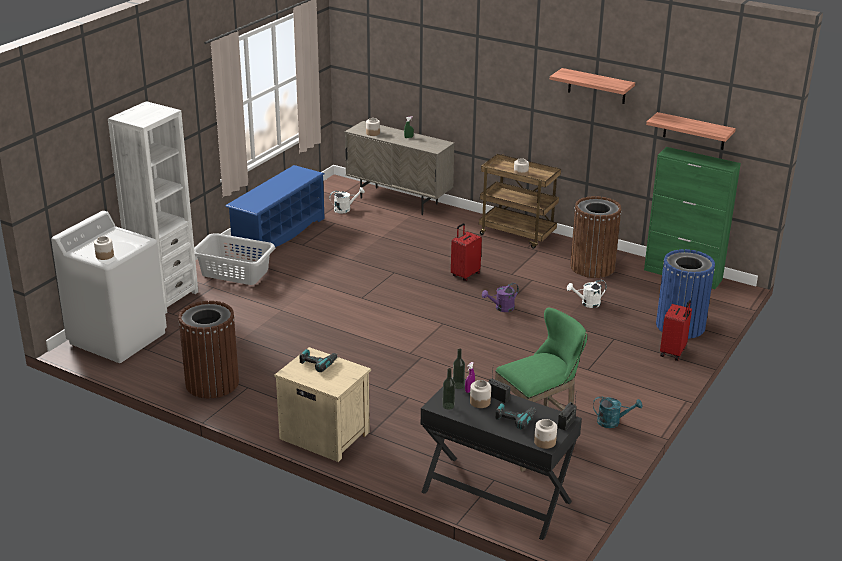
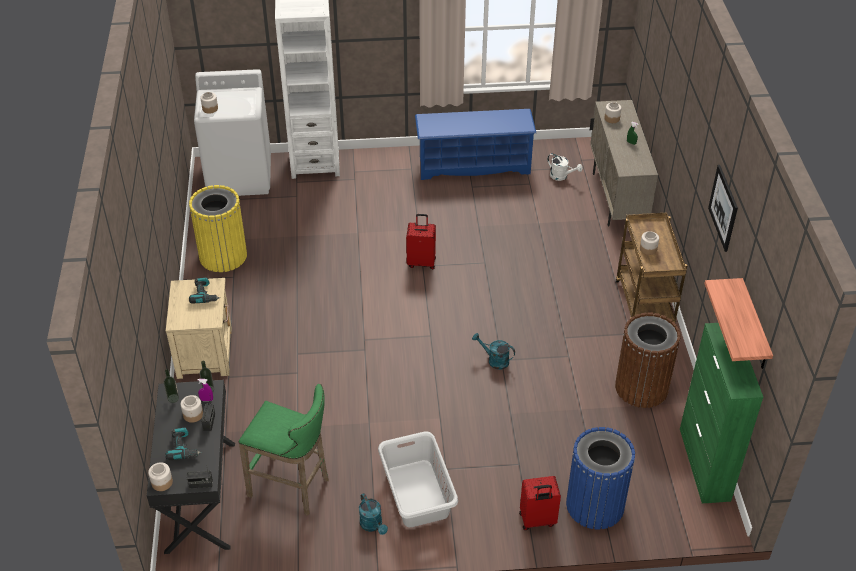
camera: 55 degrees right, 15 degrees up
(212, 383) = (223, 255): brown trash can -> yellow trash can
(235, 272) = (388, 177): grey laundry basket -> grey laundry basket (418, 492)
(465, 275) = (529, 308): red suitcase -> red suitcase (421, 262)
(501, 308) = (494, 360): purple watering can -> turquoise watering can
(587, 304) = (565, 415): white watering can -> none
(597, 86) = (723, 207): shelf -> picture

